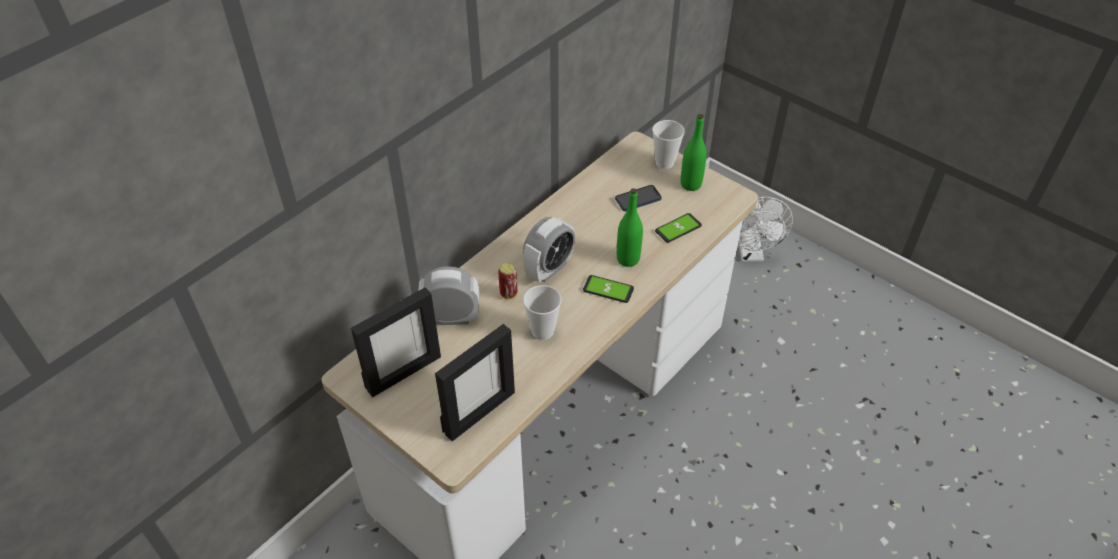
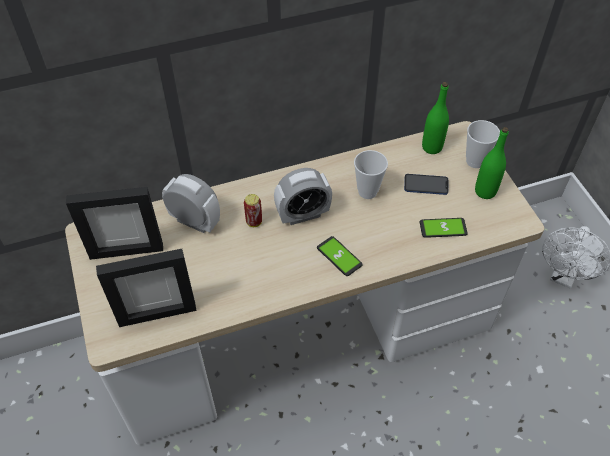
camera: 30 degrees right, 5 degrees up
(542, 331) = (257, 268): cup -> cup (367, 191)
(628, 259) = (376, 236): green bottle -> green bottle (432, 147)

